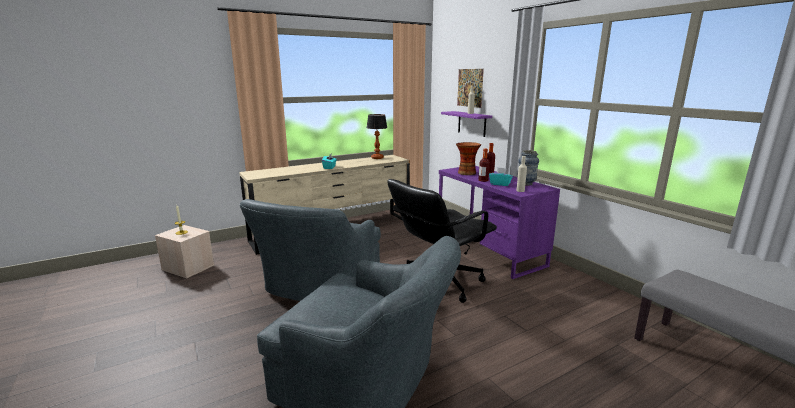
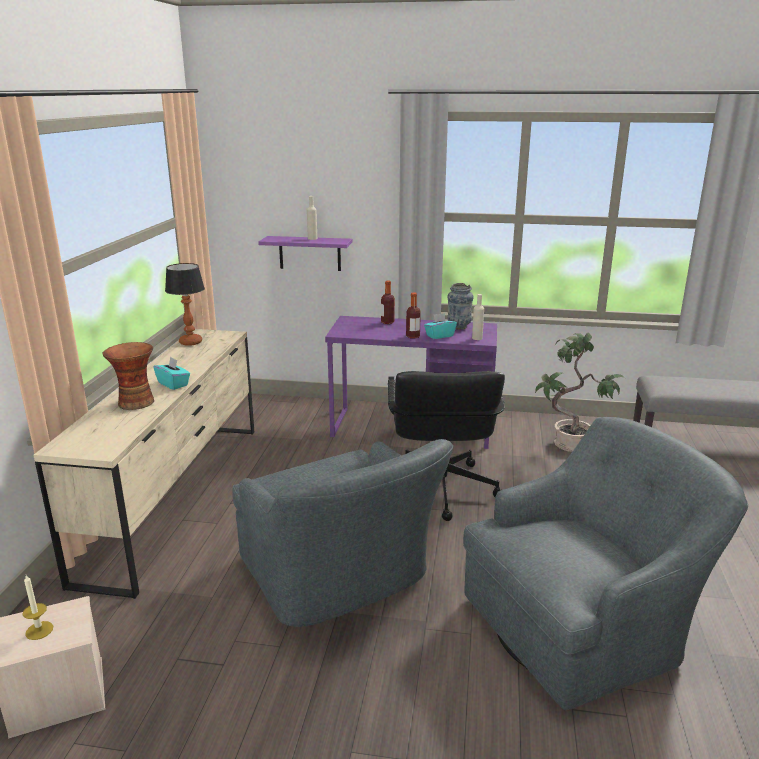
camera: 50 degrees left, 5 degrees up
(466, 173) = (368, 331): vase -> vase (135, 402)
(470, 88) = (299, 198): picture -> none
(581, 305) = (571, 445): none -> potted plant

